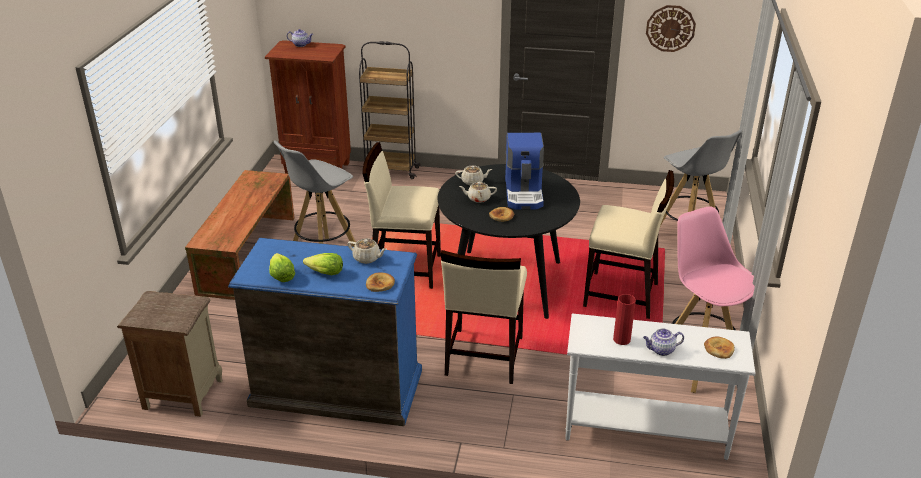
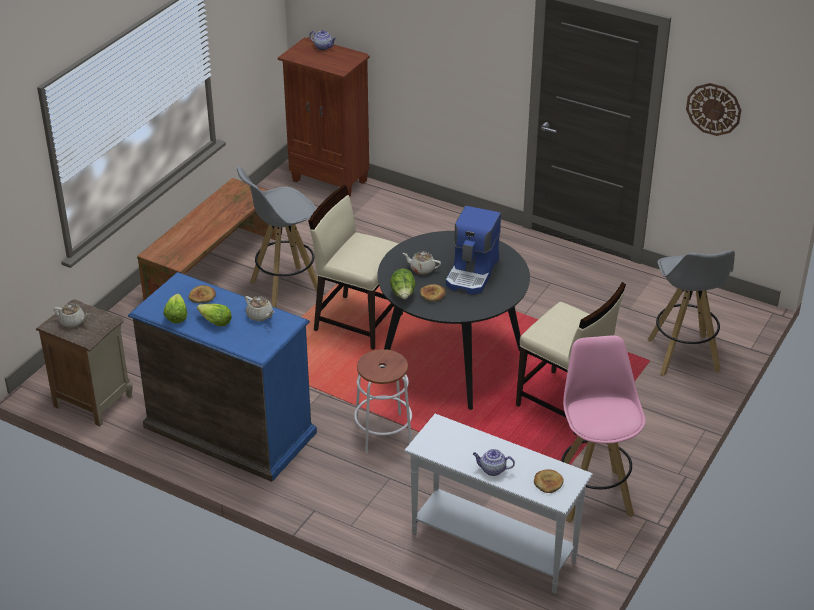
camera: 20 degrees right, 5 degrees up
(380, 284) = (256, 344): bread -> bread (202, 296)
(391, 171) = (406, 200): brown cart -> none
(473, 182) = (429, 248): beige teapot -> beige teapot (73, 322)
(476, 221) = (403, 295): none -> lettuce
(483, 356) = (383, 433): beige chair -> white stool
(621, 339) = (463, 450): red vase -> none

